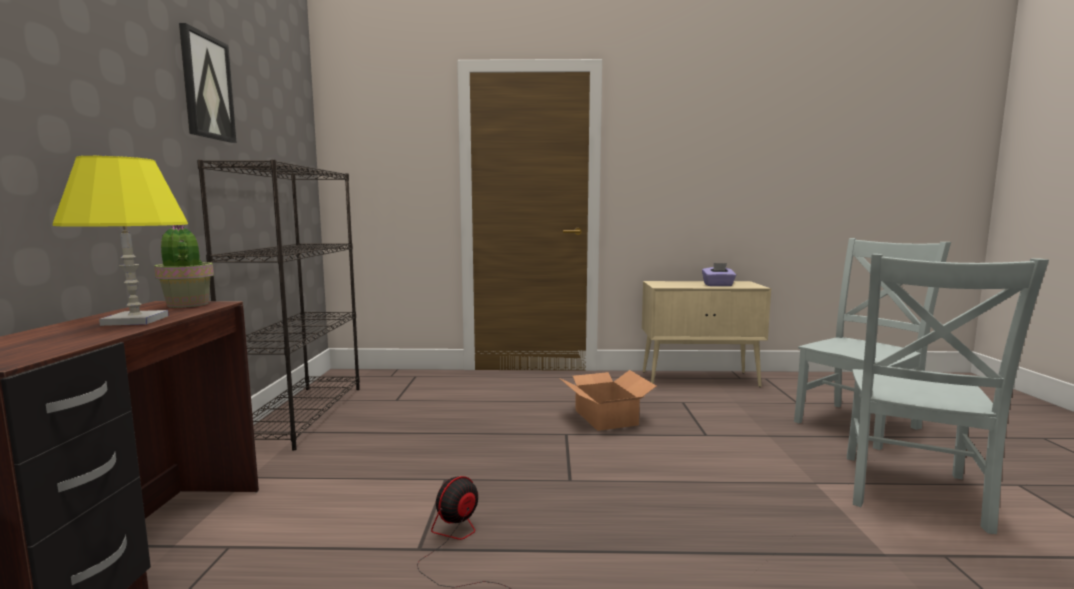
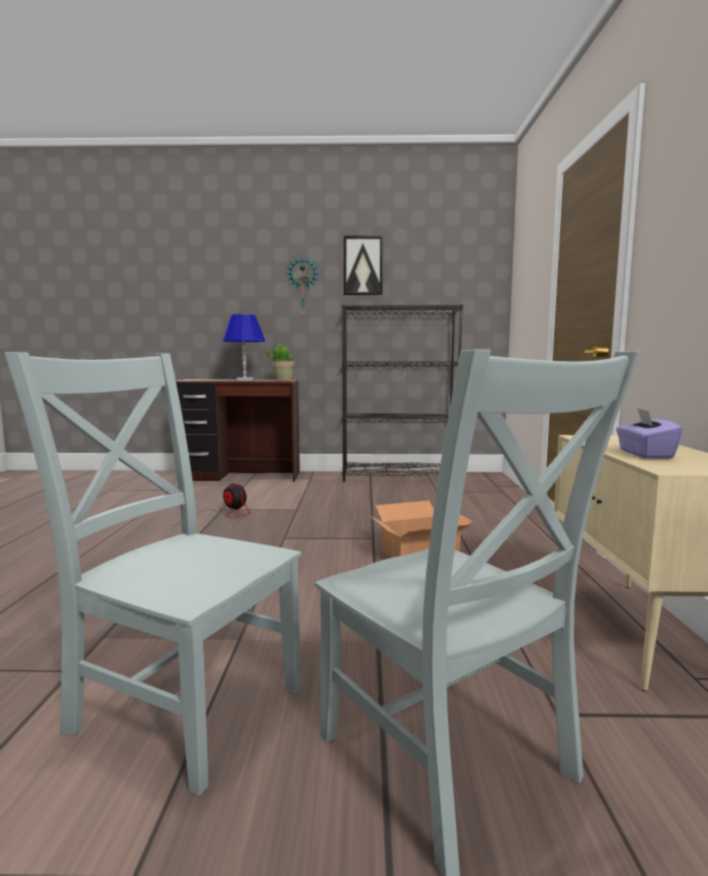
camera: 90 degrees right, 0 degrees up
(129, 105) = (303, 288): none -> wall clock
(135, 320) = (245, 380): yellow table lamp -> blue table lamp

